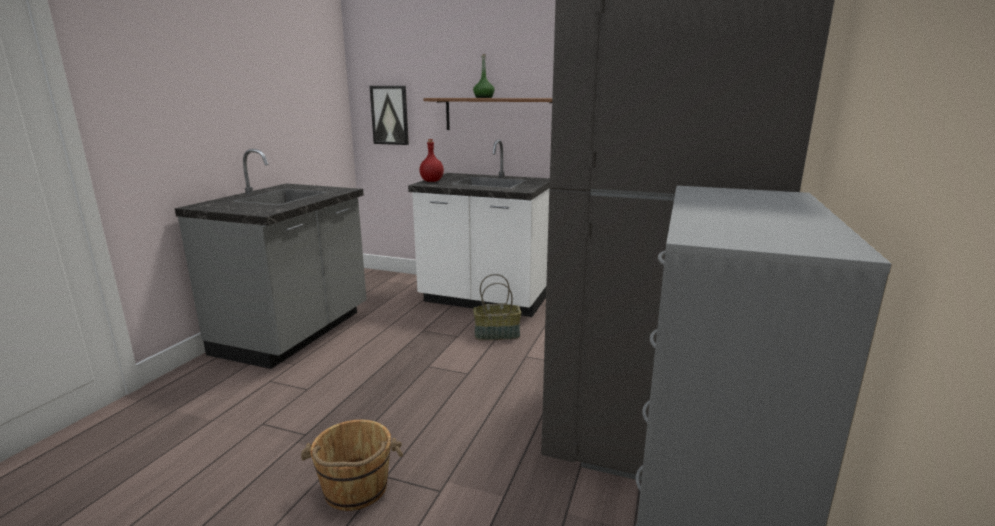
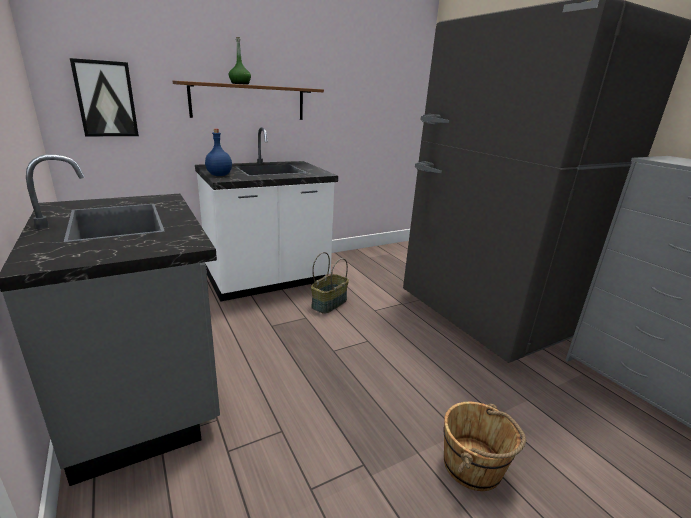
camera: 50 degrees left, 5 degrees up
(431, 181) = (219, 175): red bottle -> blue bottle

